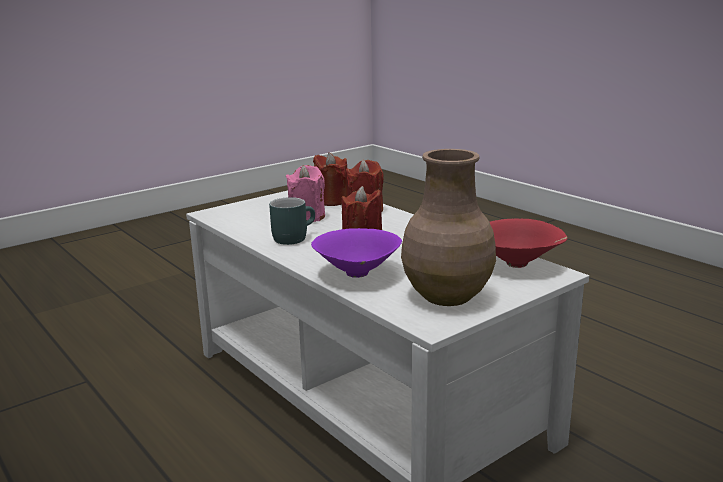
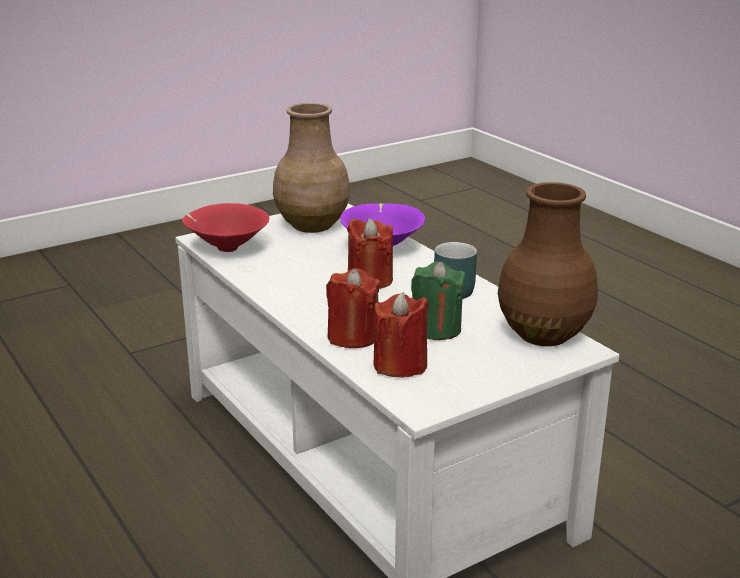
camera: 175 degrees left, 5 degrees up
(230, 218) = (545, 335): none -> brown vase
(307, 217) = (436, 329): pink candle -> green candle

